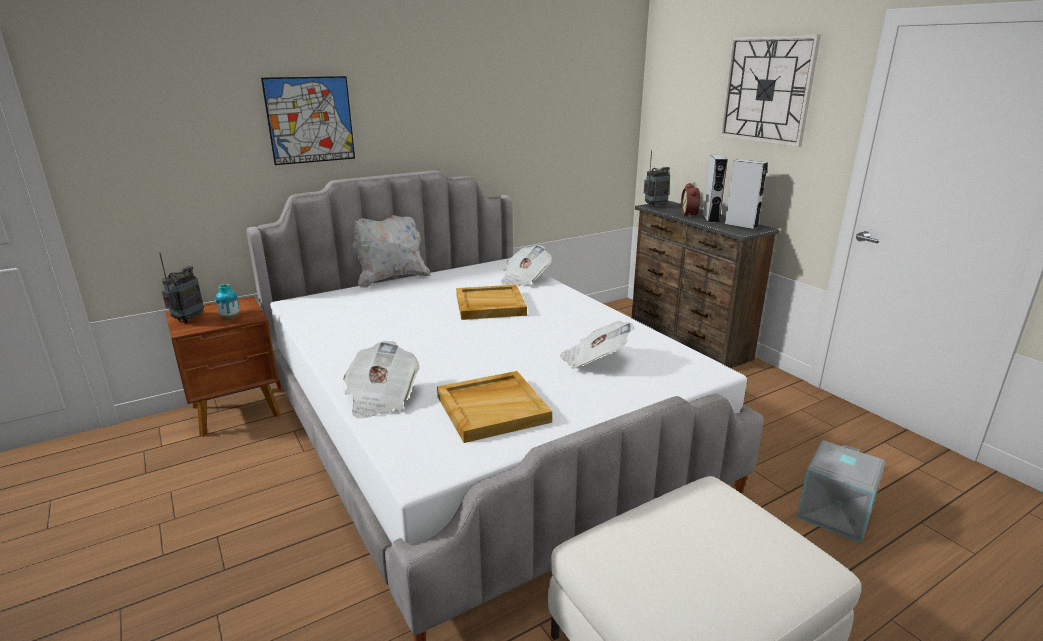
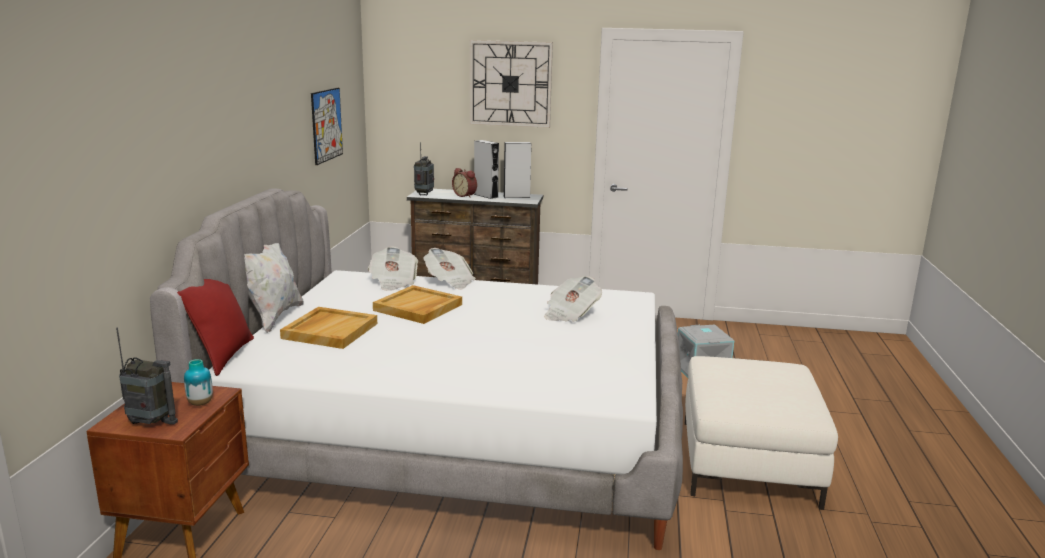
camera: 50 degrees left, 5 degrees down
(189, 320) = (150, 423): radio -> radio turned 135 degrees clockwise
(308, 294) = (223, 356): none -> red pillow
(310, 120) = (183, 147): picture -> picture (326, 125)
(381, 398) = (506, 386): newspaper -> newspaper (449, 282)
(493, 408) = (583, 359): beige tray -> beige tray (330, 330)

